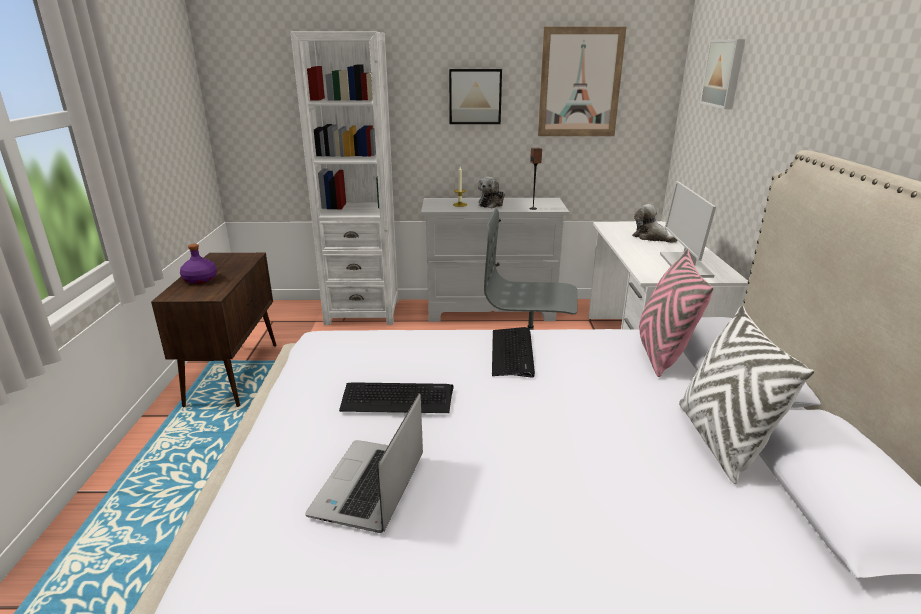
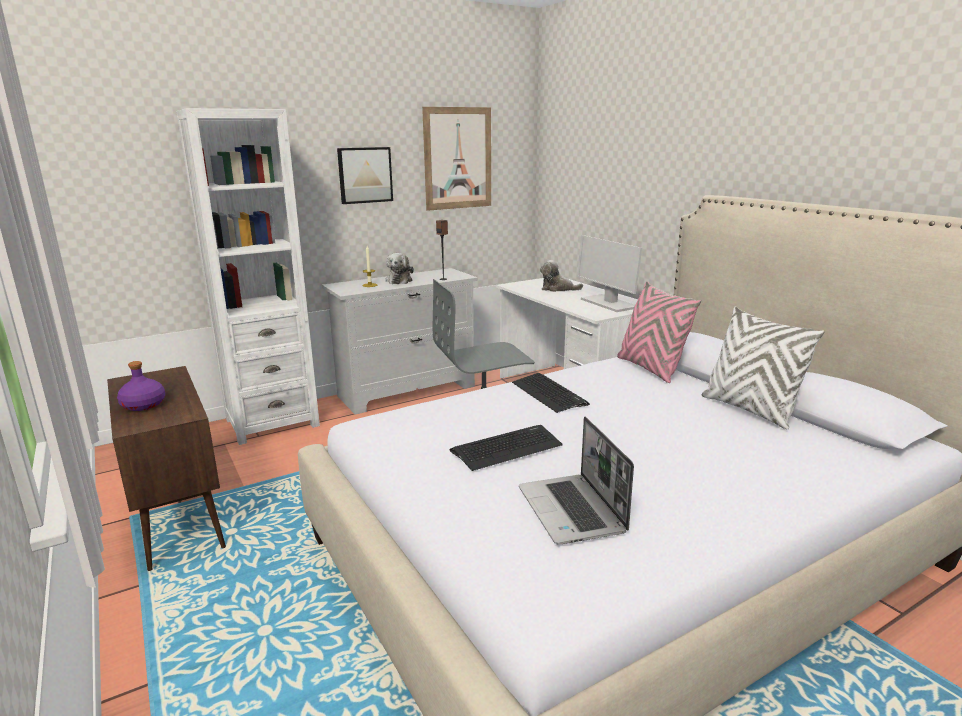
camera: 30 degrees left, 5 degrees down
(724, 73) = (592, 145): picture -> none

